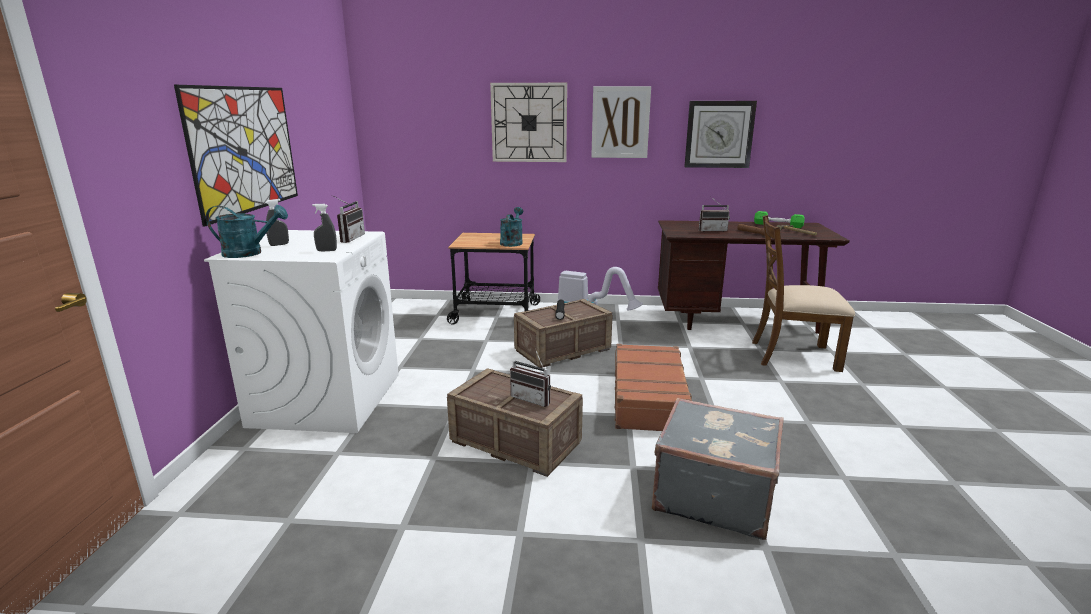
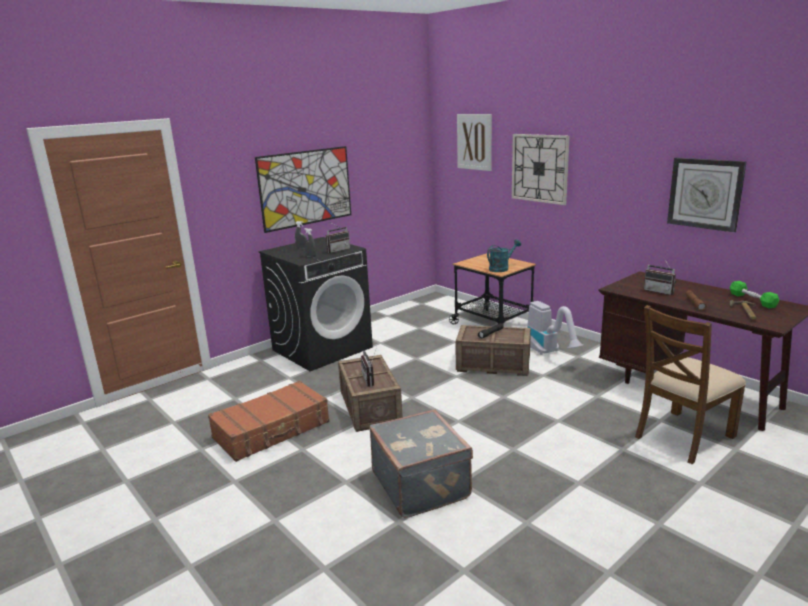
camera: 45 degrees right, 0 degrees up
(249, 253) = (280, 251): turquoise watering can -> none
(327, 399) = (322, 348): white washing machine -> black washing machine
(620, 122) = (611, 174): picture -> picture (474, 142)
(649, 399) = (491, 418): brown suitcase -> brown suitcase (272, 430)
(793, 355) = (683, 436): brown chair -> brown chair turned 90 degrees counterclockwise

